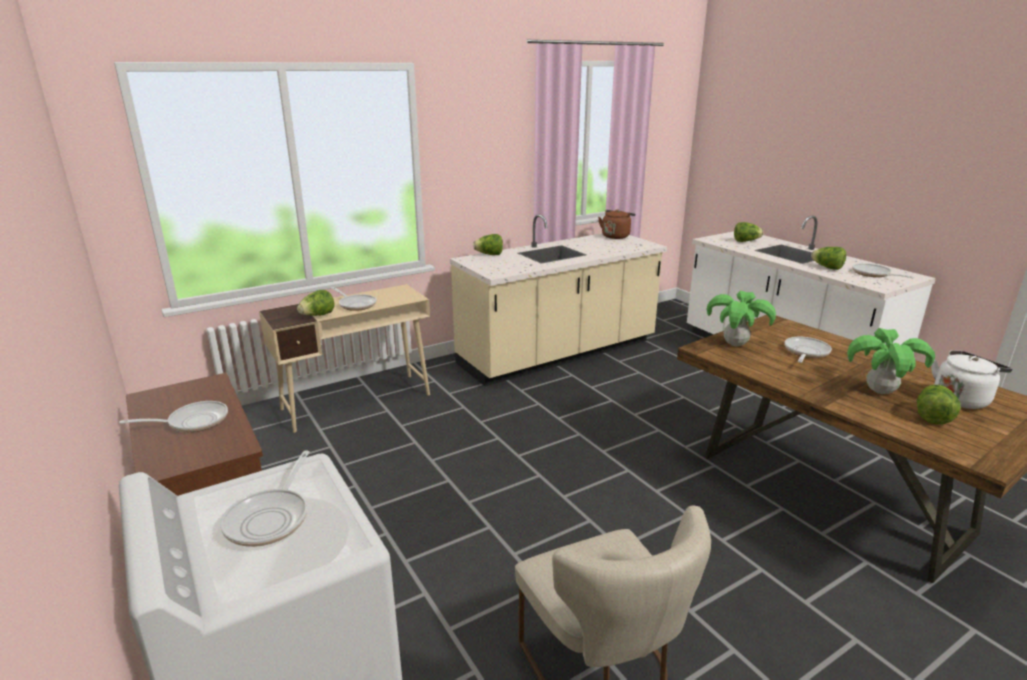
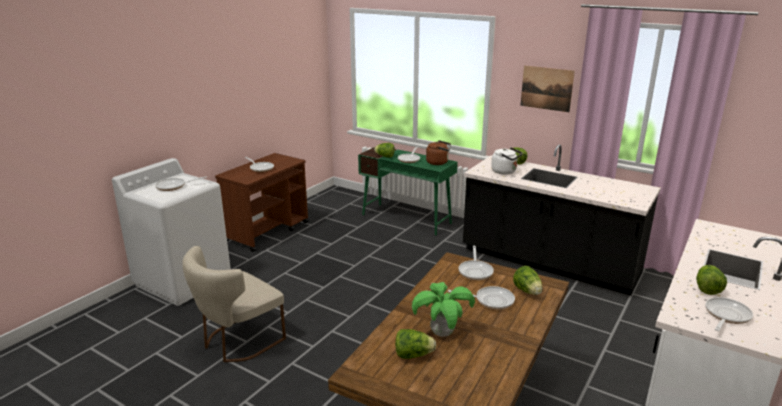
camera: 65 degrees right, 0 degrees up
(357, 401) = (406, 219): beige desk -> green desk
(490, 153) = (546, 88): none -> picture
(558, 353) = (548, 262): beige counter -> black counter
(616, 236) = (641, 189): brown kettle -> brown kettle (438, 162)
(735, 344) = (475, 271): potted plant -> frying pan
(746, 241) = (737, 243): lettuce -> lettuce (527, 291)
(961, 399) = (462, 373): white kettle -> white kettle (505, 172)

